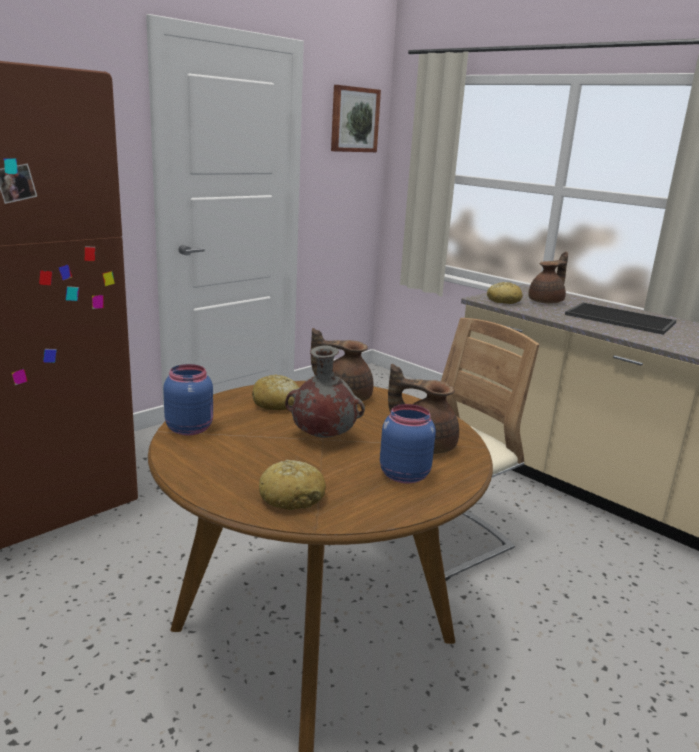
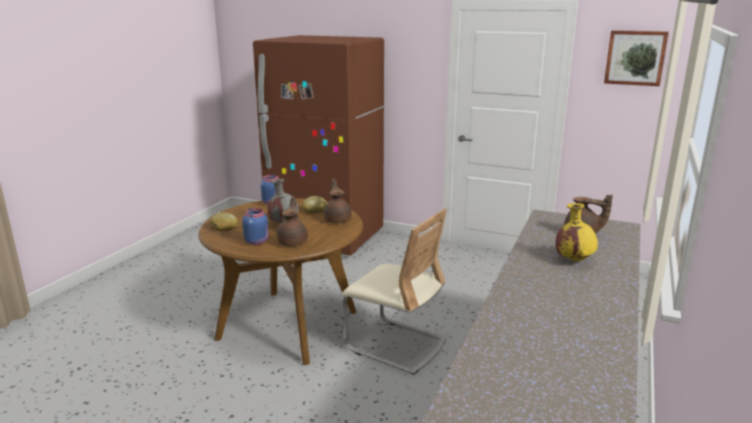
camera: 70 degrees right, 0 degrees up
(503, 301) = (551, 220): bread -> none
(618, 319) = (573, 260): tray -> yellow vase

